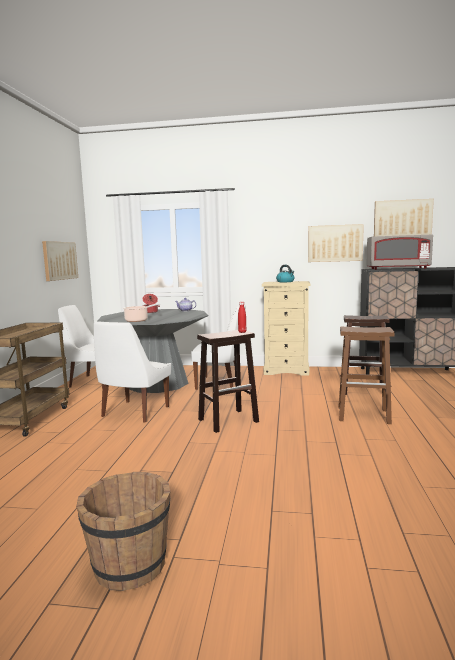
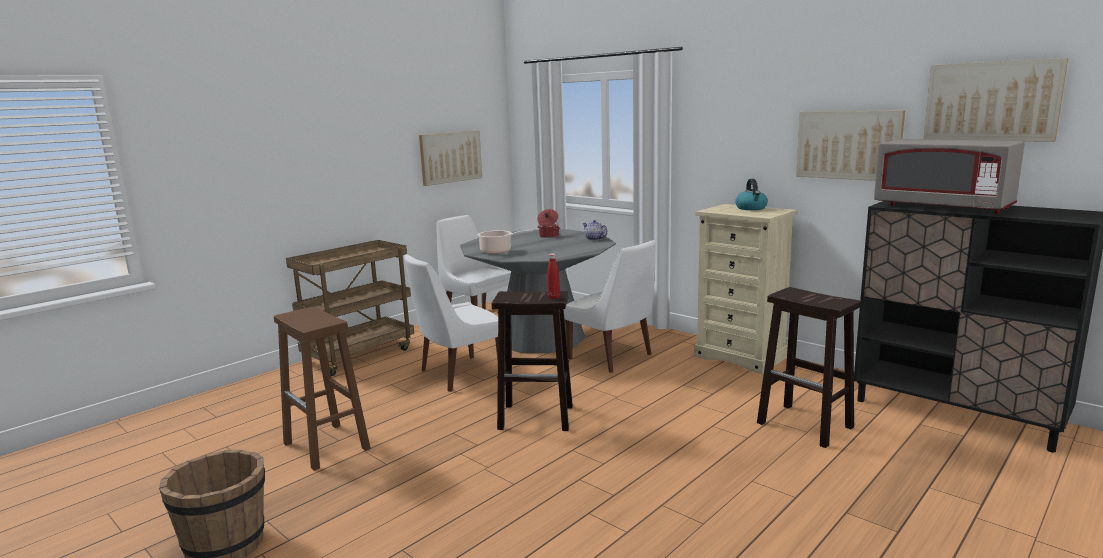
camera: 35 degrees right, 5 degrees up
(364, 415) = (728, 468): brown stool -> brown stool (327, 446)

